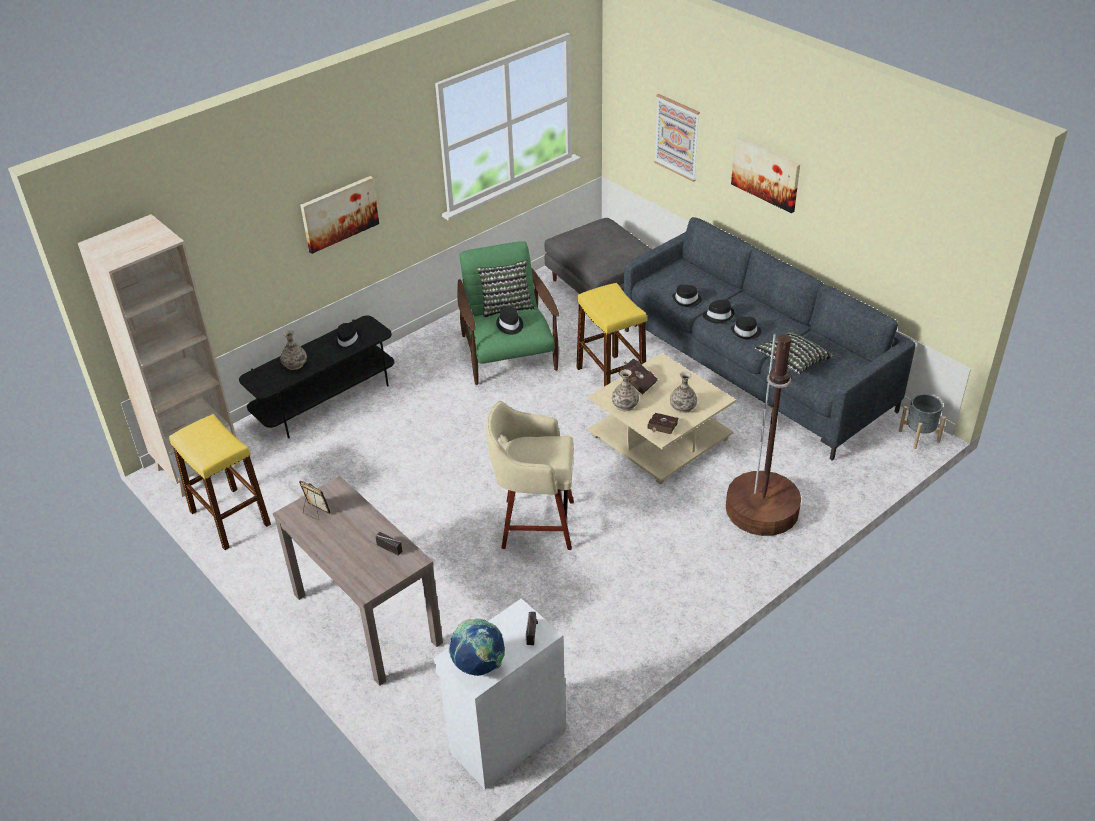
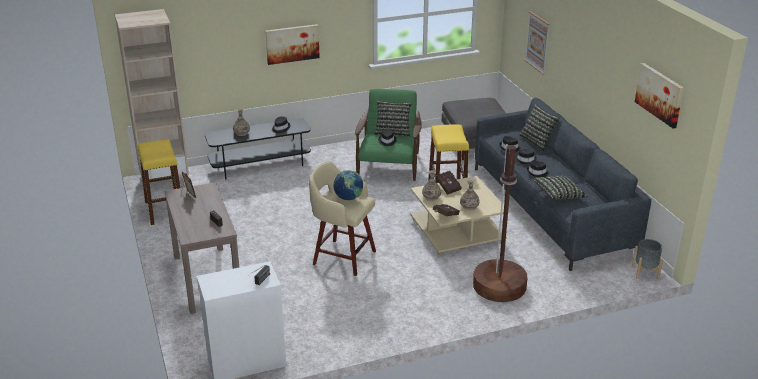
camera: 20 degrees right, 10 degrees down
(479, 665) = (219, 286): globe -> globe (348, 199)
(715, 280) = (537, 141): none -> pillow
(766, 173) = (580, 68): picture -> picture (660, 94)

